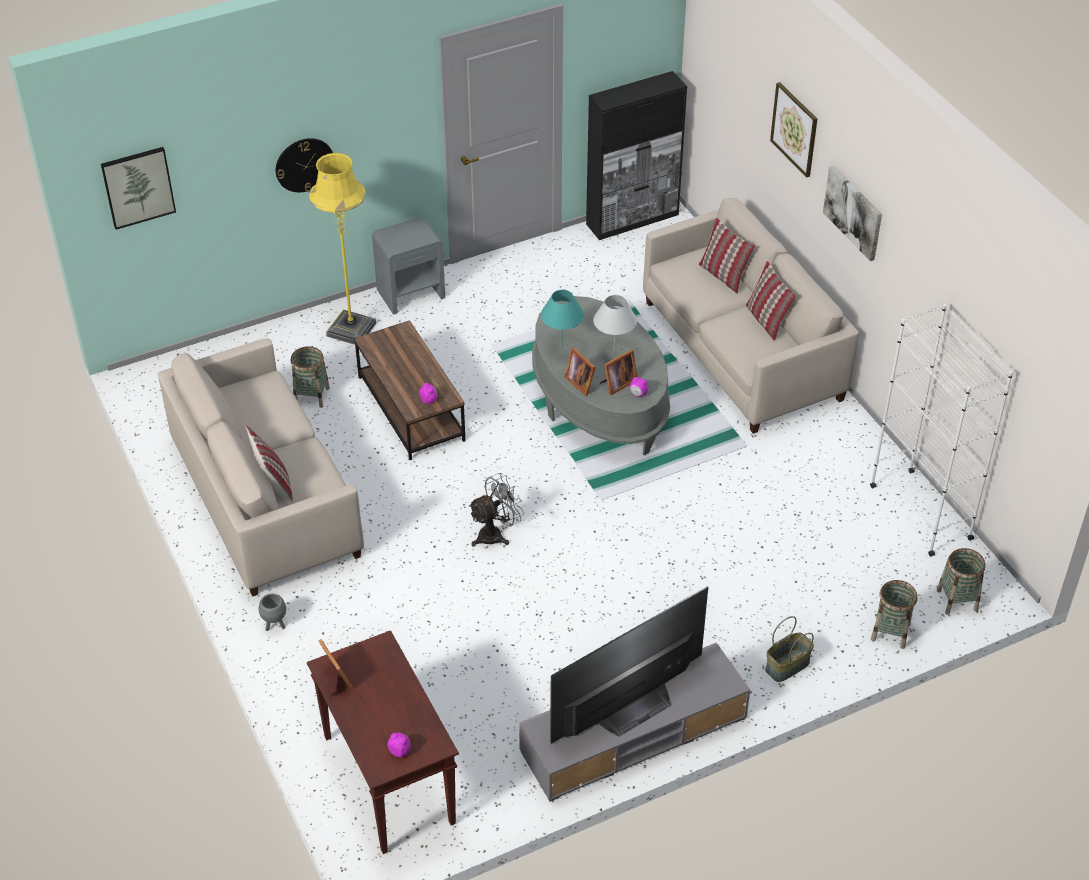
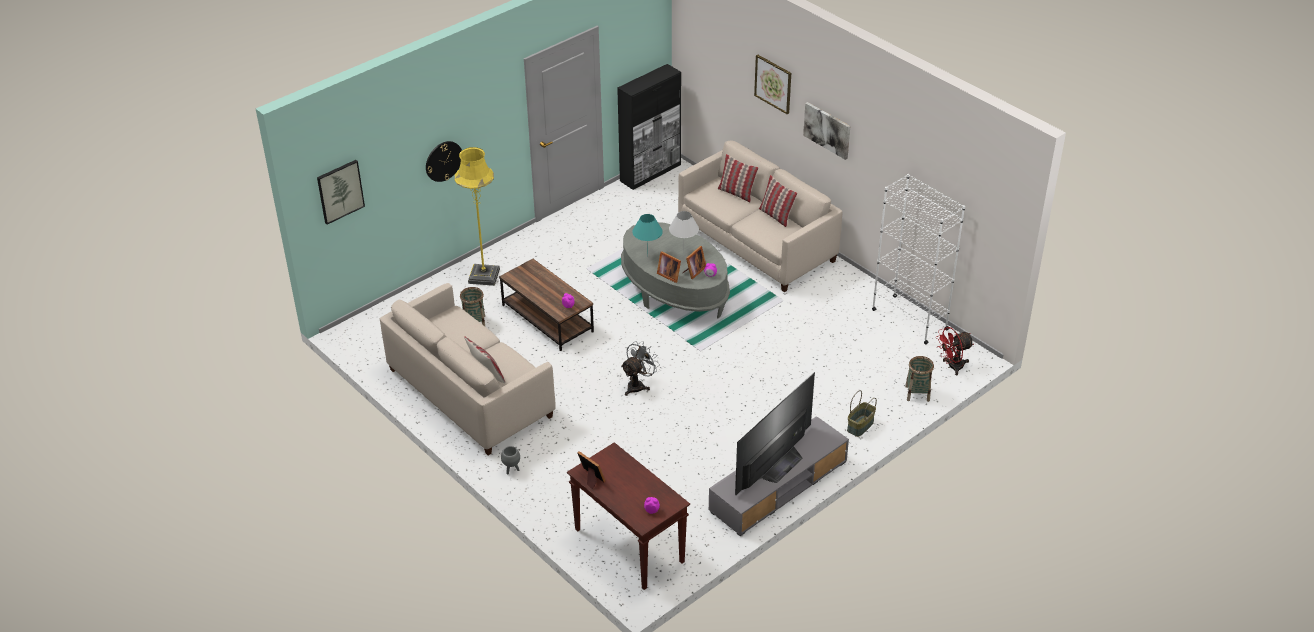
camera: 15 degrees left, 5 degrees down
(411, 293) = (516, 245): grey nightstand -> none
(957, 600) = (952, 366): basket -> red fan

